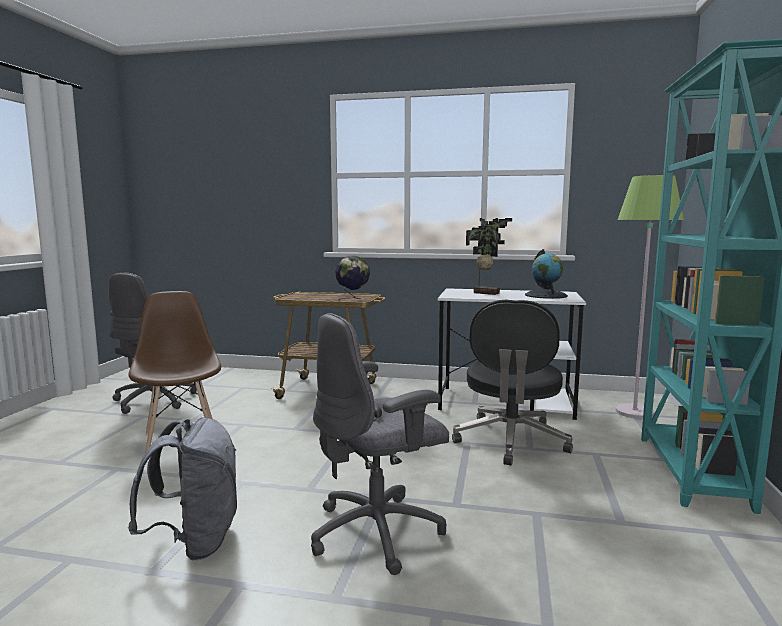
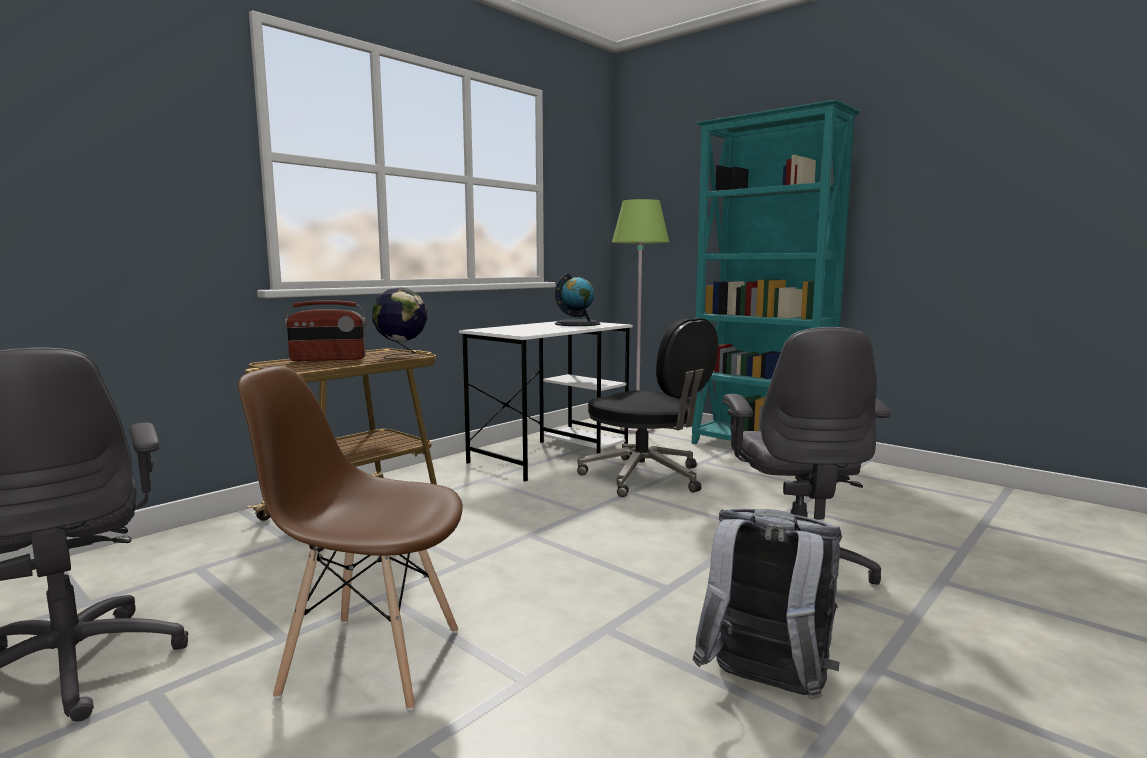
camera: 60 degrees left, 0 degrees up
(322, 295) = (328, 359): none -> radio
(486, 293) = (527, 328): potted plant -> none

